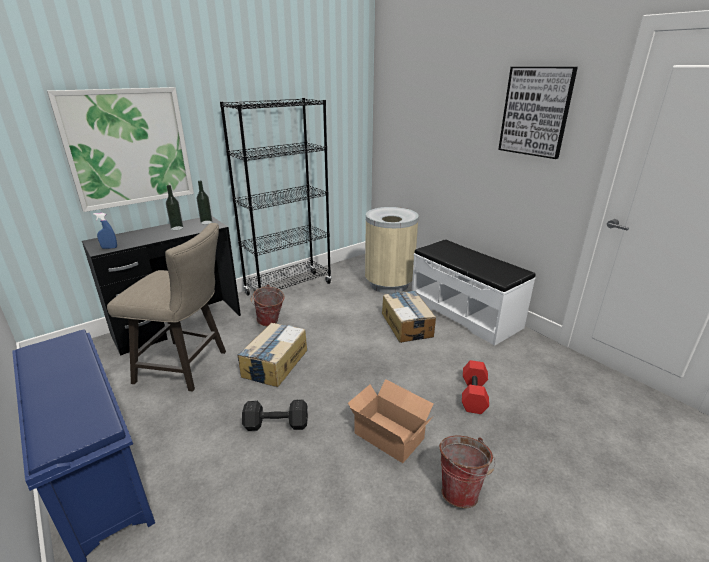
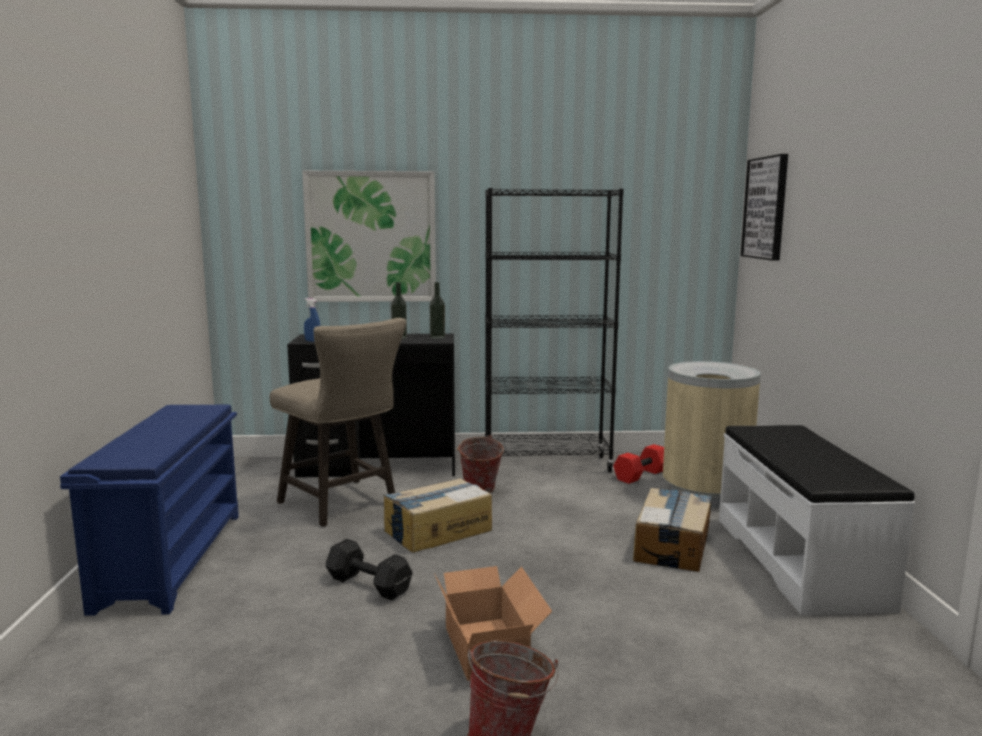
camera: 35 degrees right, 15 degrees down
(474, 395) = (676, 658): red dumbbell -> red dumbbell (641, 475)
(535, 112) = (917, 188): picture -> picture (766, 208)

